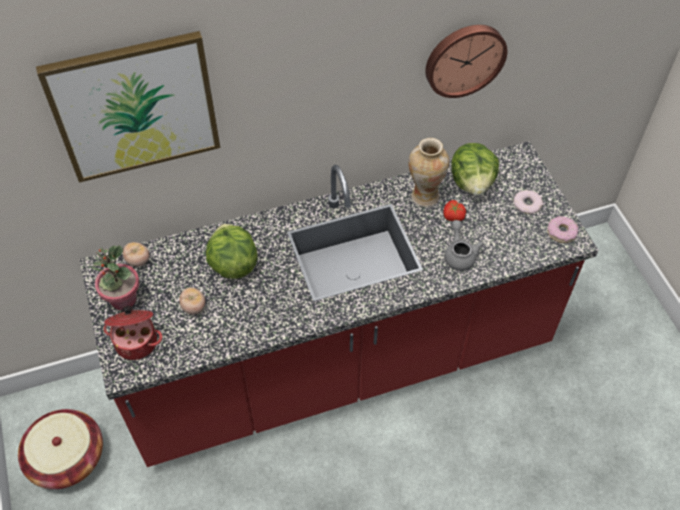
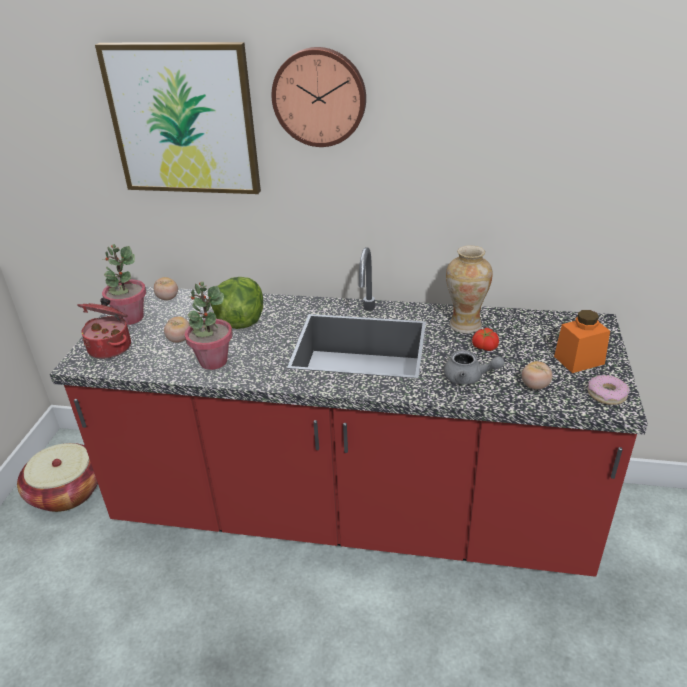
camera: 30 degrees right, 20 degrees down
(245, 319) = (213, 361): none -> potted plant
(459, 254) = (468, 378): grey teapot -> grey teapot turned 90 degrees clockwise
(464, 59) = (532, 166): wall clock -> wall clock (320, 97)
(472, 183) = (525, 328): lettuce -> none
(510, 243) = (535, 386): none -> tomato
(527, 204) = (579, 360): donut -> orange jar

